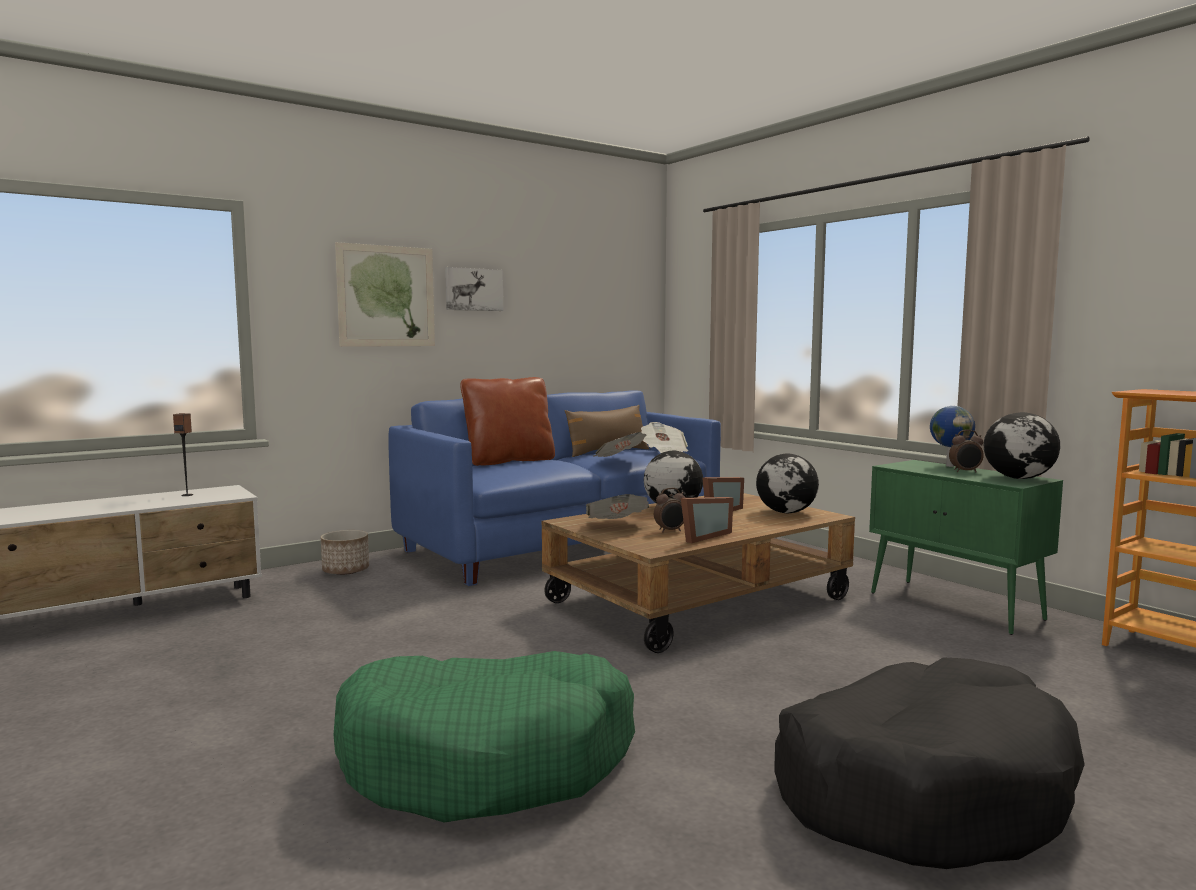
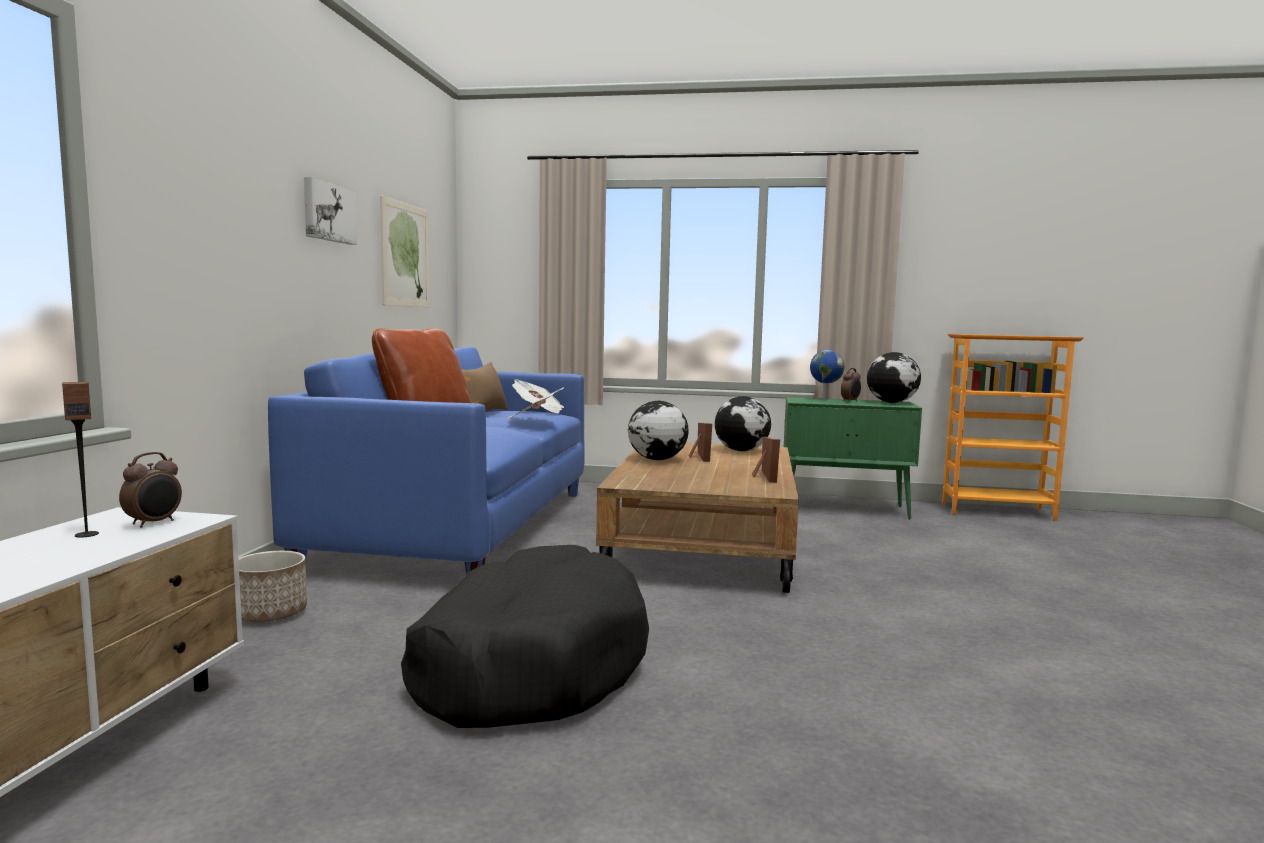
camera: 45 degrees left, 0 degrees up
(386, 296) = (249, 207): picture -> picture (405, 255)
(487, 760) = (924, 721): green dog bed -> none
(616, 526) = (675, 480): newspaper -> none
(670, 531) = (727, 477): alarm clock -> alarm clock (154, 523)
(920, 790) = (1109, 620): black dog bed -> black dog bed (528, 664)

